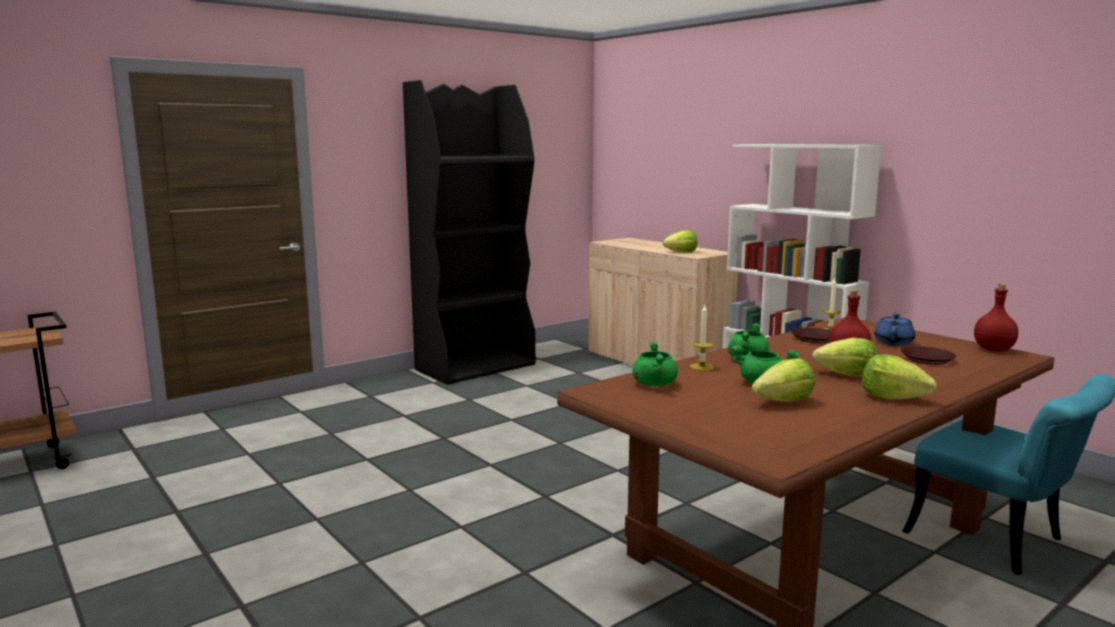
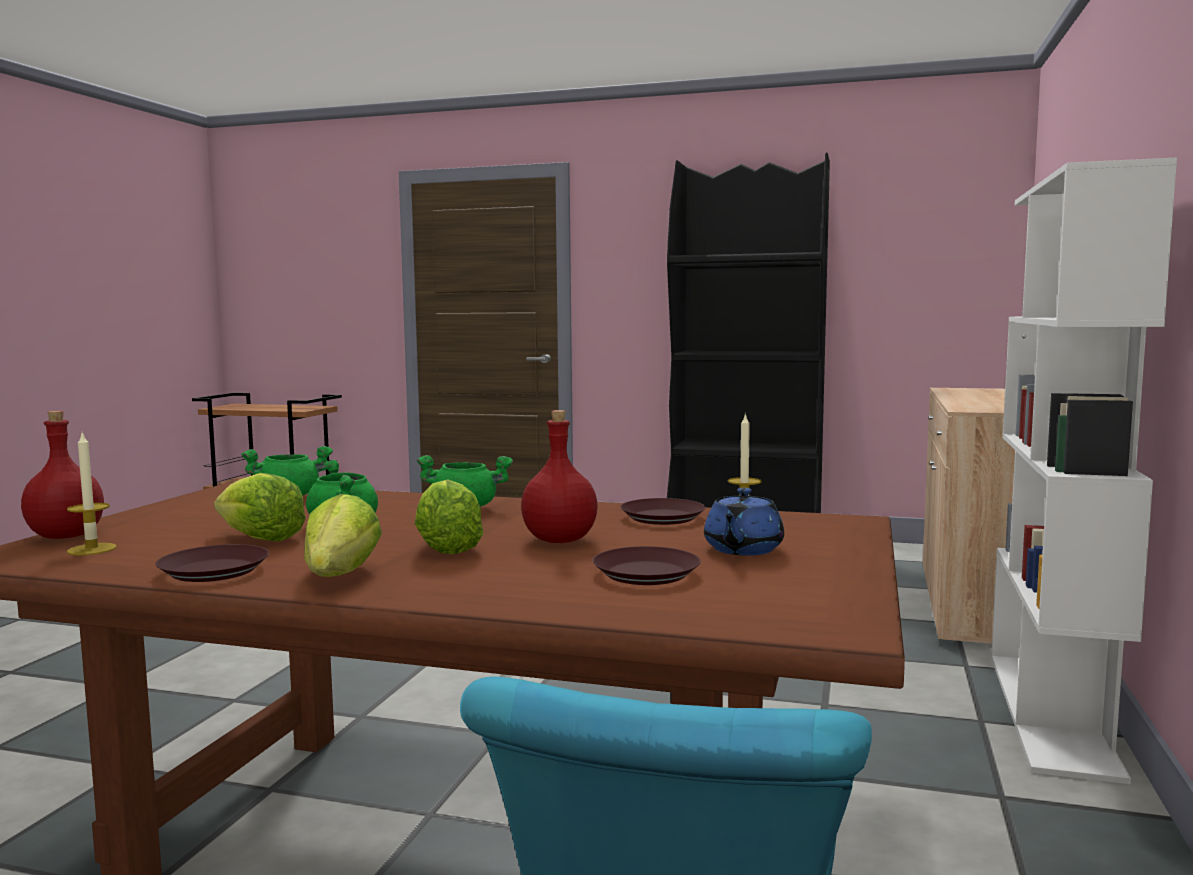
camera: 55 degrees right, 5 degrees down
(681, 252) = (976, 405): lettuce -> none
(702, 367) = (396, 501): candle -> candle (92, 549)
(863, 417) = (213, 571): none -> brown plate
(894, 342) = (742, 550): blue teapot -> blue teapot turned 120 degrees clockwise
(994, 349) = (846, 607): red bottle -> red bottle (65, 536)

